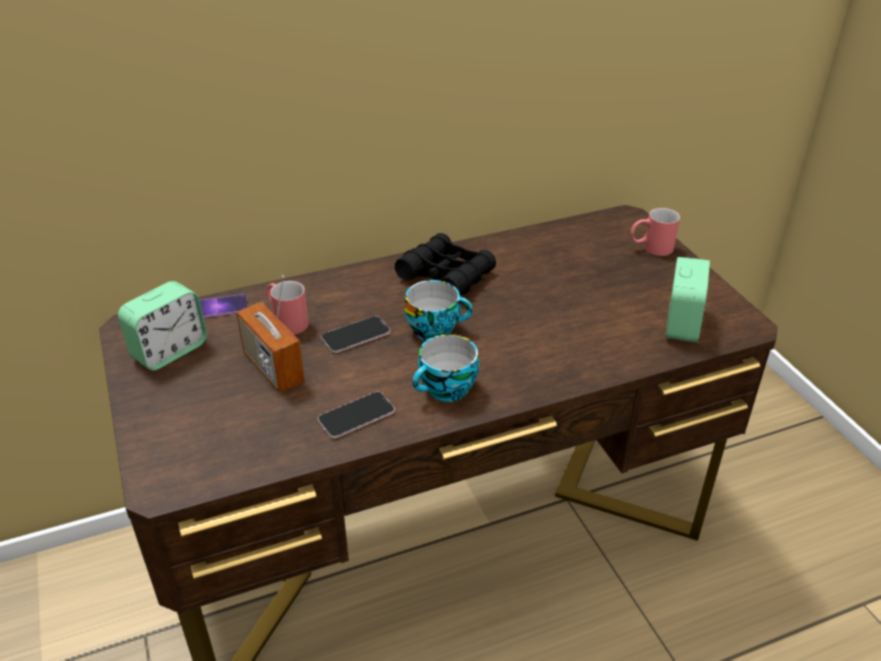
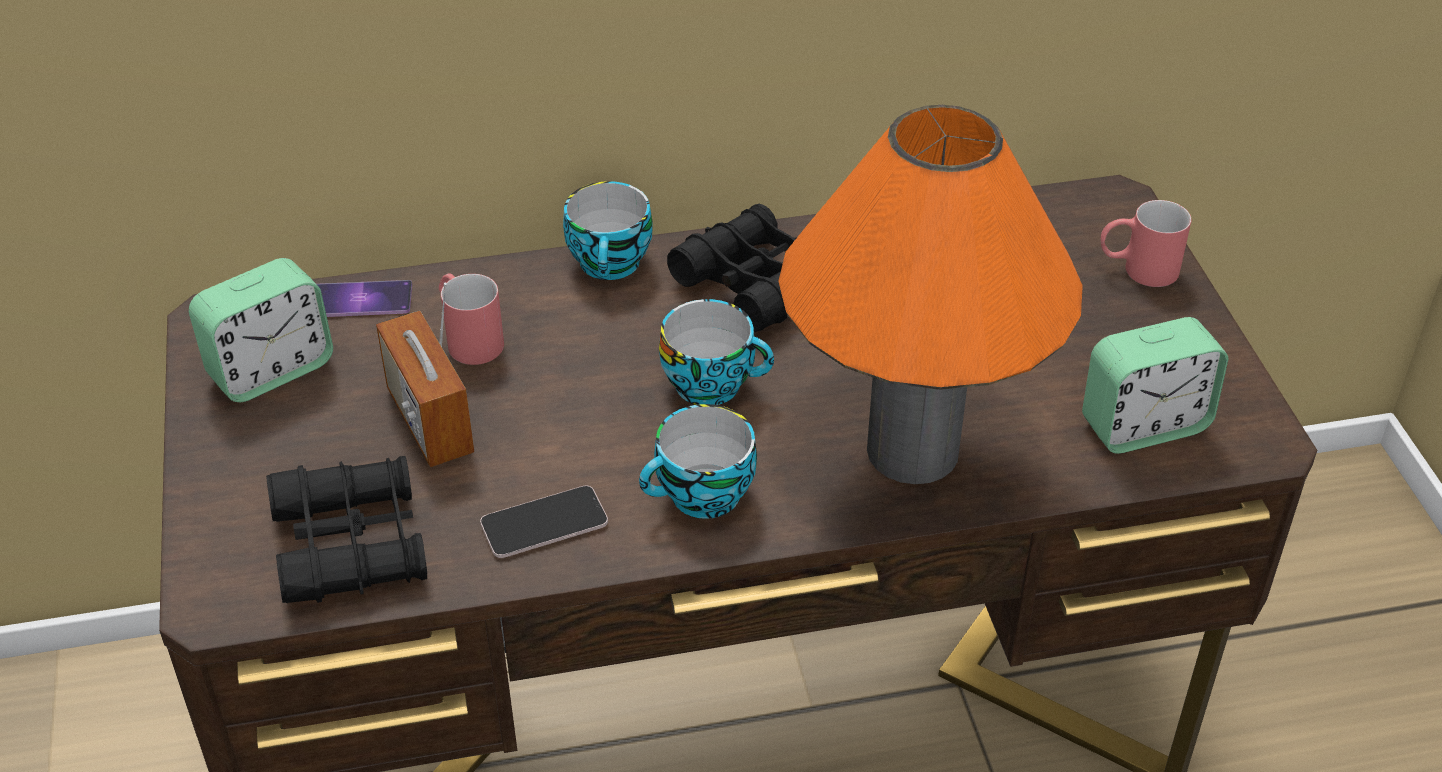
camera: 10 degrees right, 5 degrees up
(240, 442) = (351, 544): none -> black binoculars
(356, 335) = (576, 378): phone -> none
(361, 274) = (612, 264): none -> cup
(559, 351) = (912, 451): none -> orange table lamp
(682, 324) = (1144, 425): alarm clock -> alarm clock turned 45 degrees clockwise

